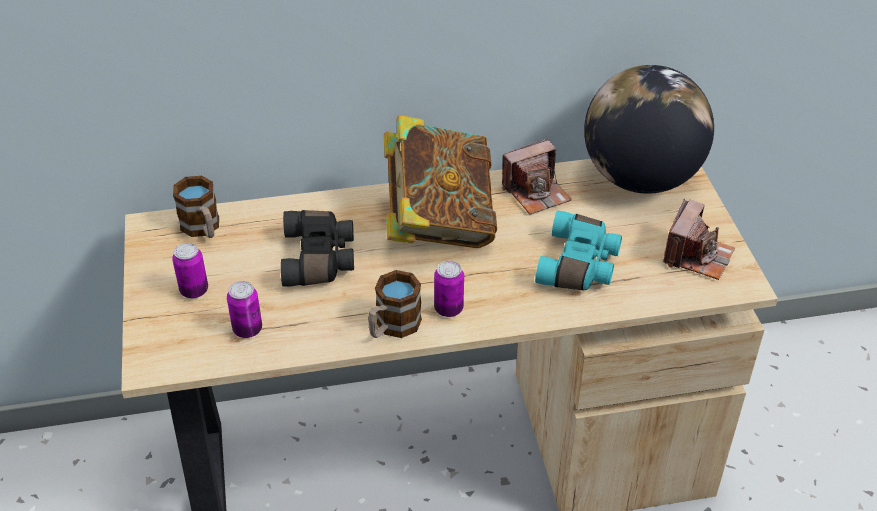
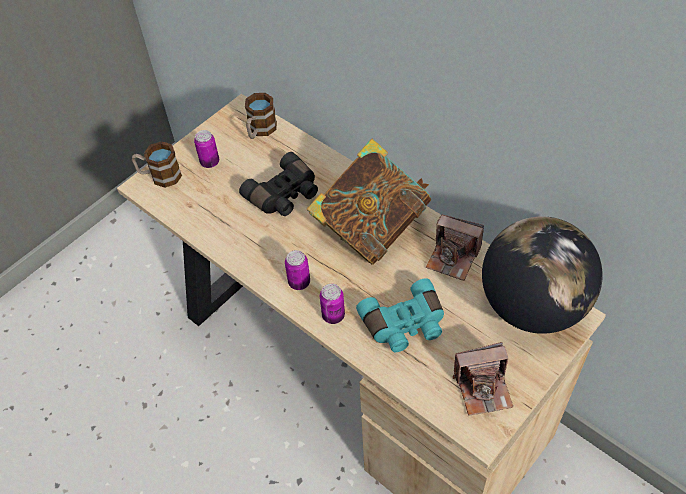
camera: 55 degrees right, 10 degrees up
(247, 329) = (201, 205): can -> can (333, 316)
(392, 327) = (259, 266): mug -> mug (160, 176)

